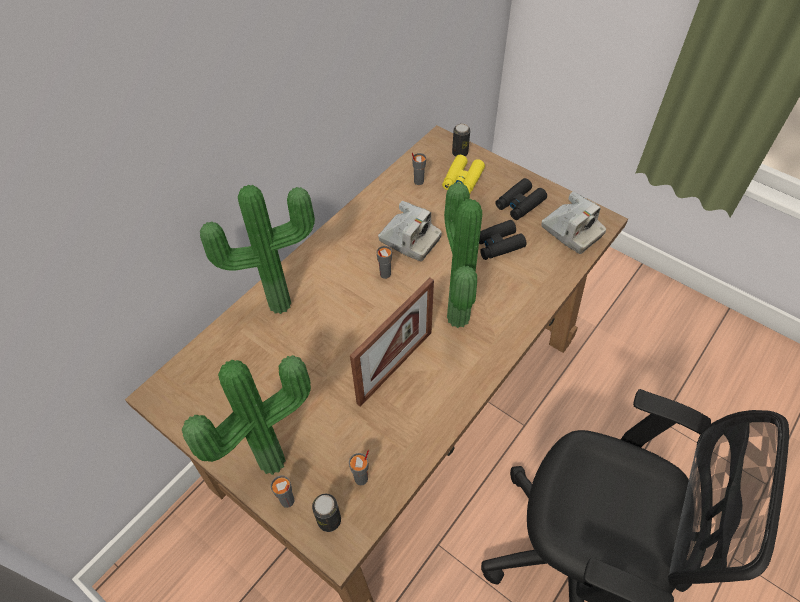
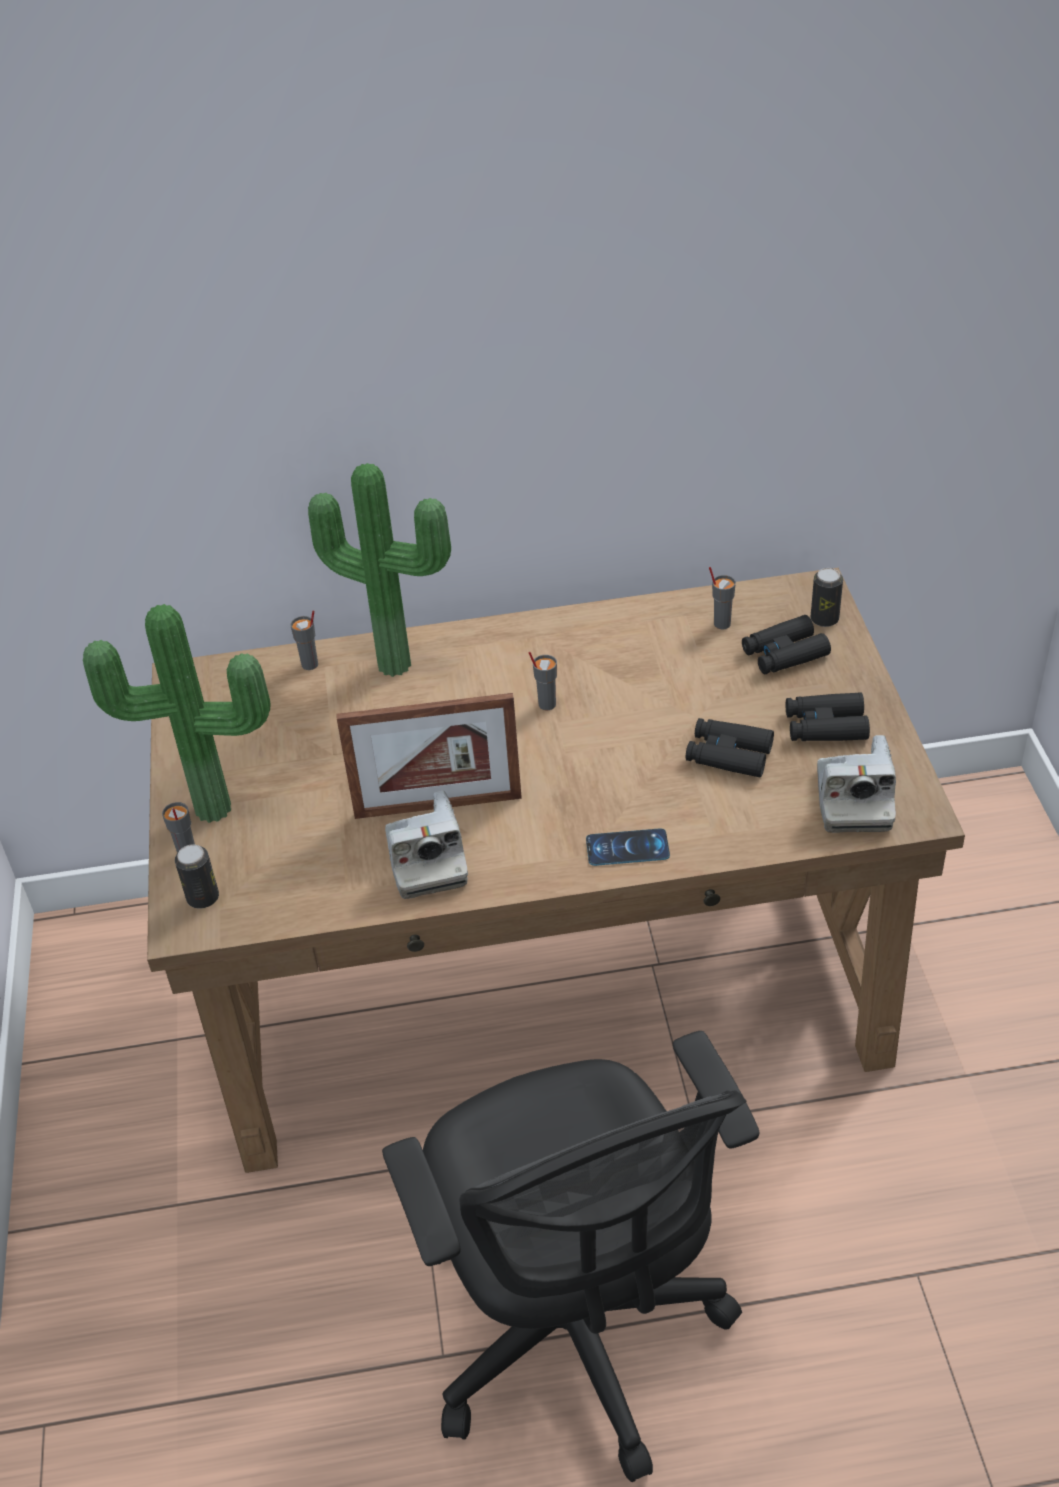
camera: 45 degrees right, 10 degrees down
(361, 478) = (275, 885): grey cup -> grey cup (310, 664)
(409, 240) = (622, 685): camera -> camera (426, 861)
(453, 319) = (566, 801): potted plant -> none
(462, 180) = (784, 654): yellow binoculars -> black binoculars
(509, 322) = (627, 848): none -> phone

